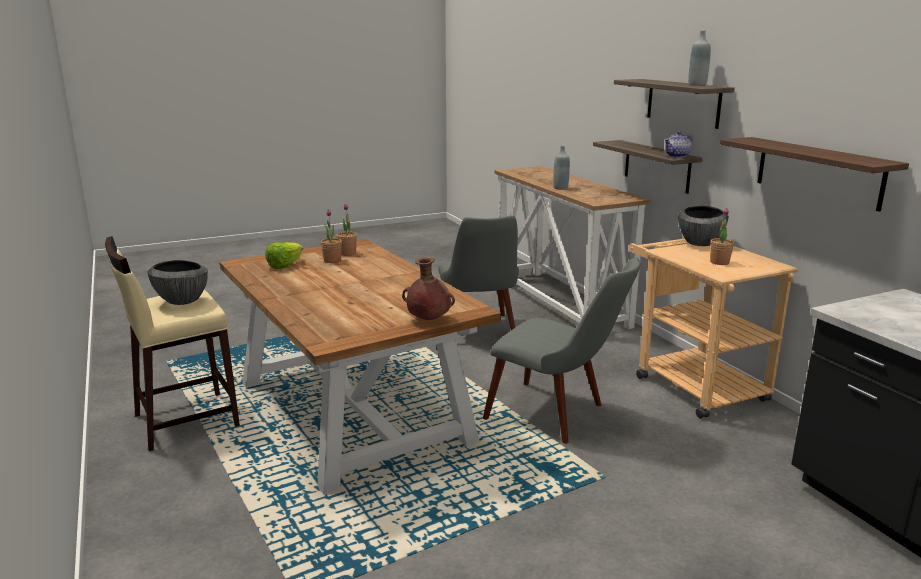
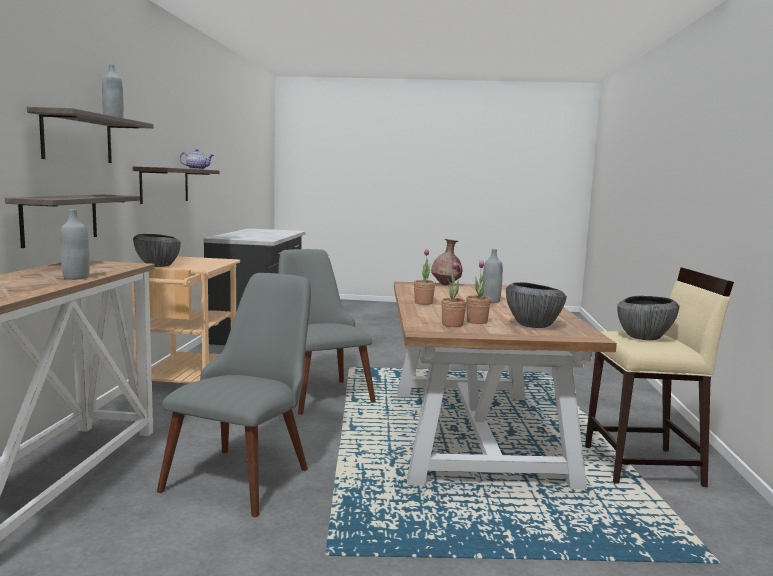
camera: 150 degrees left, 10 degrees down
(285, 266) = (533, 325): lettuce -> bowl
(343, 294) = (491, 301): none -> grey bottle
(677, 156) = (112, 195): teapot -> teapot (197, 169)
(719, 262) = (199, 261): potted plant -> potted plant (423, 303)

